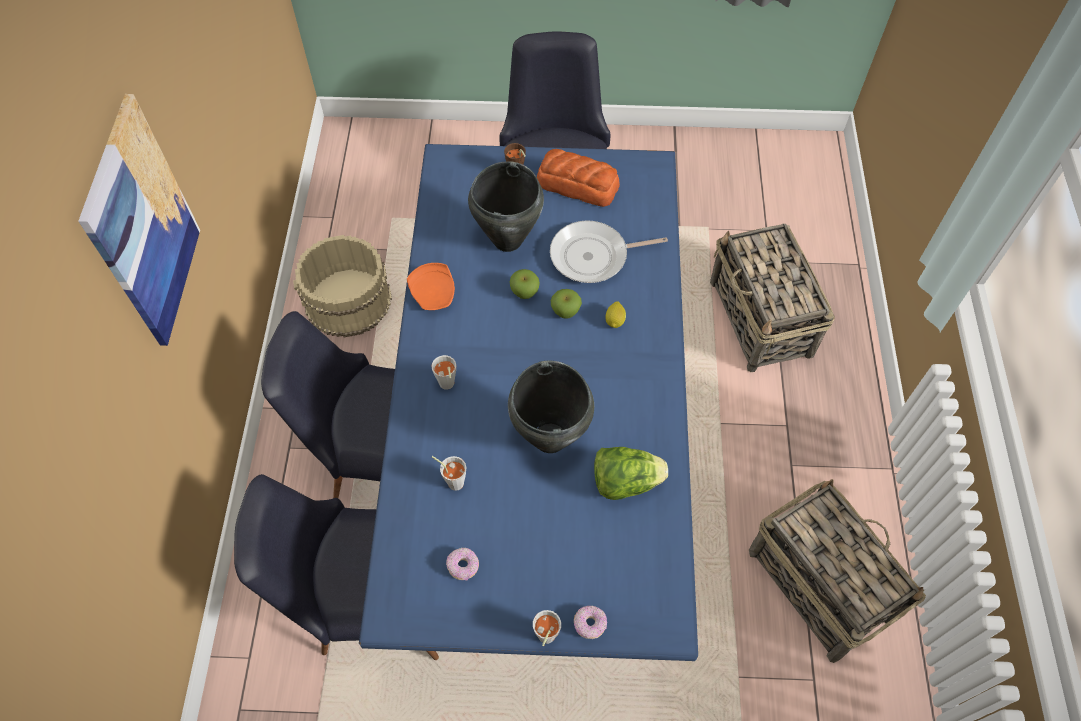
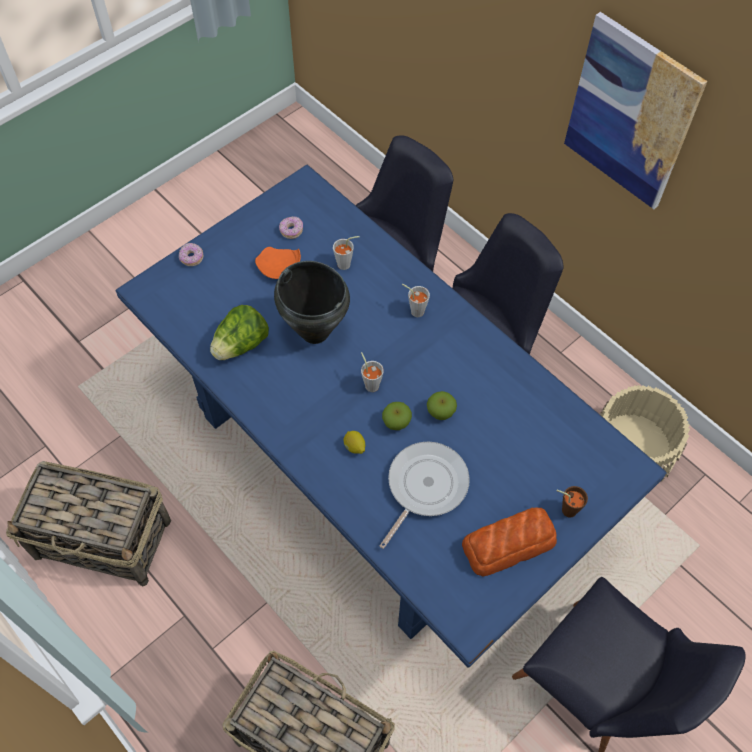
camera: 135 degrees right, 0 degrees up
(434, 293) = (498, 359): orange plate -> orange plate (279, 268)
(507, 240) = (501, 442): black cooking pot -> none
(545, 639) = (210, 234): grey cup -> grey cup (370, 383)

